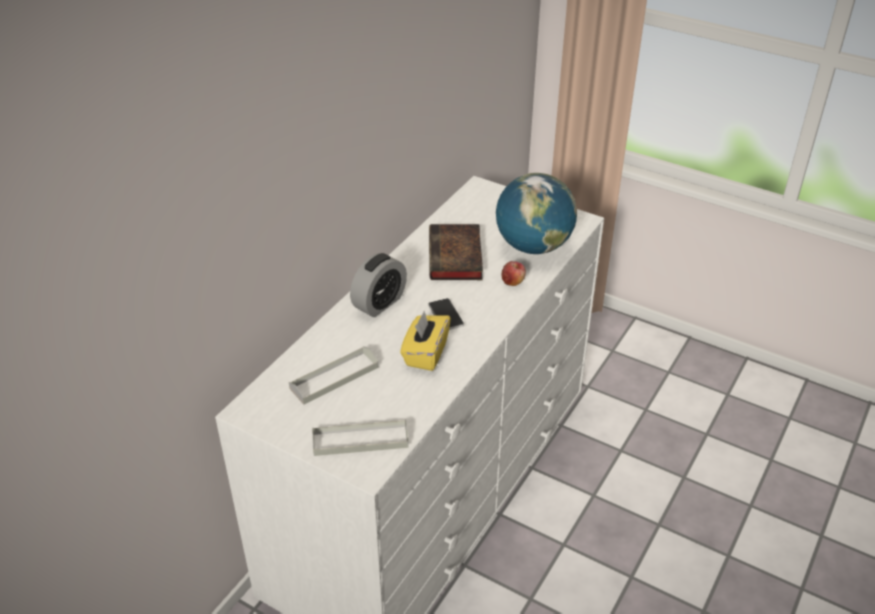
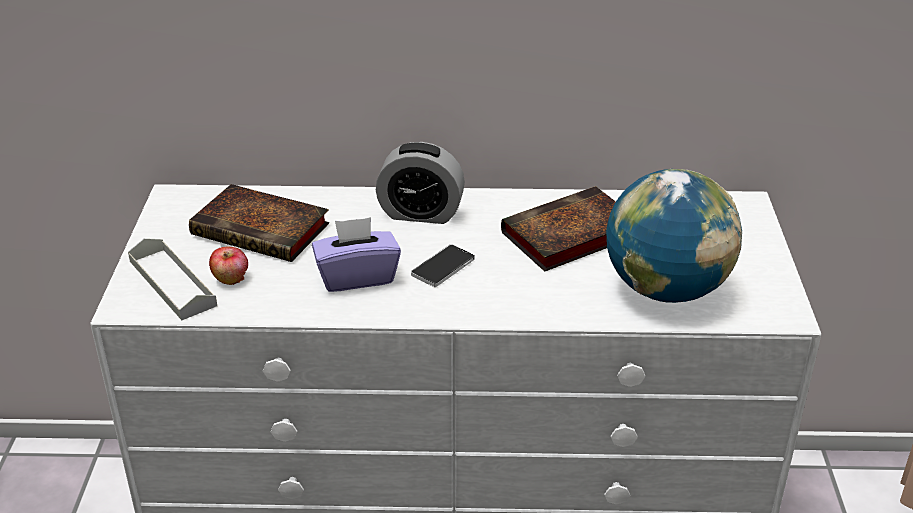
camera: 60 degrees right, 5 degrees down
(334, 378) = (264, 230): grey tray -> book
(425, 353) = (357, 276): yellow tissue box -> purple tissue box
(513, 281) = (568, 297): apple -> apple (230, 278)

